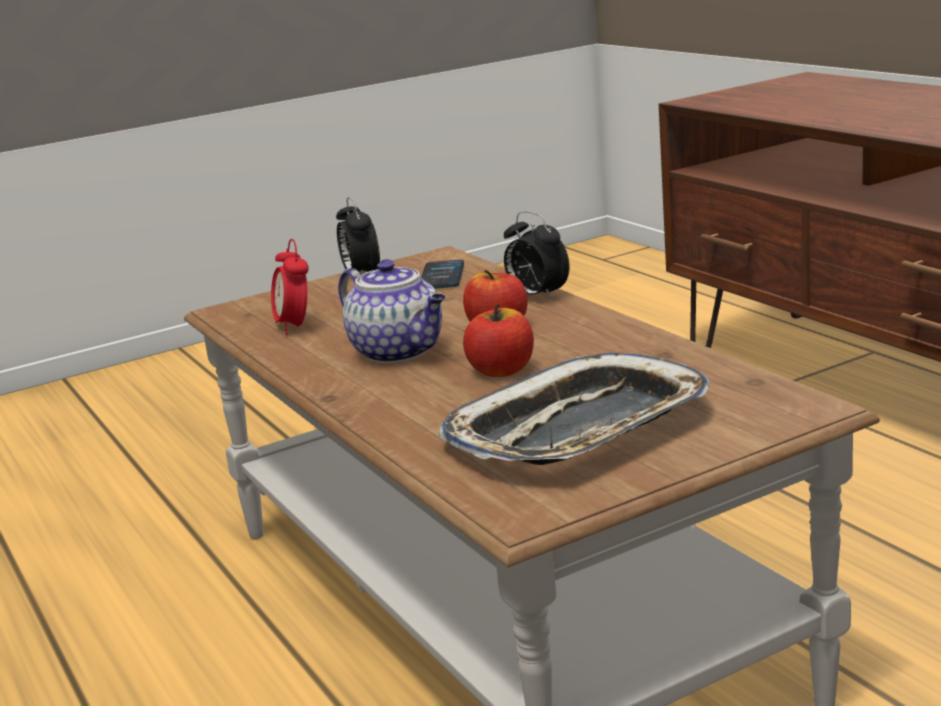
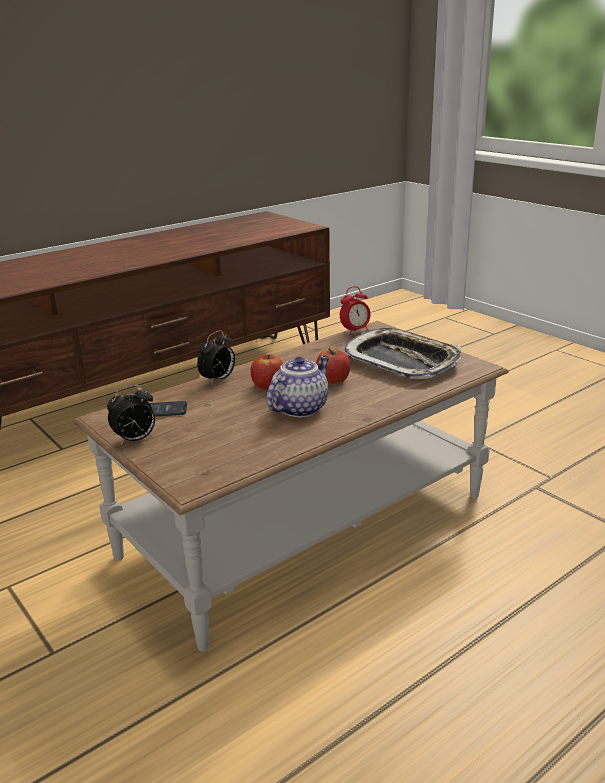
camera: 100 degrees left, 5 degrees up
(295, 327) = (243, 448): alarm clock -> alarm clock (355, 331)

